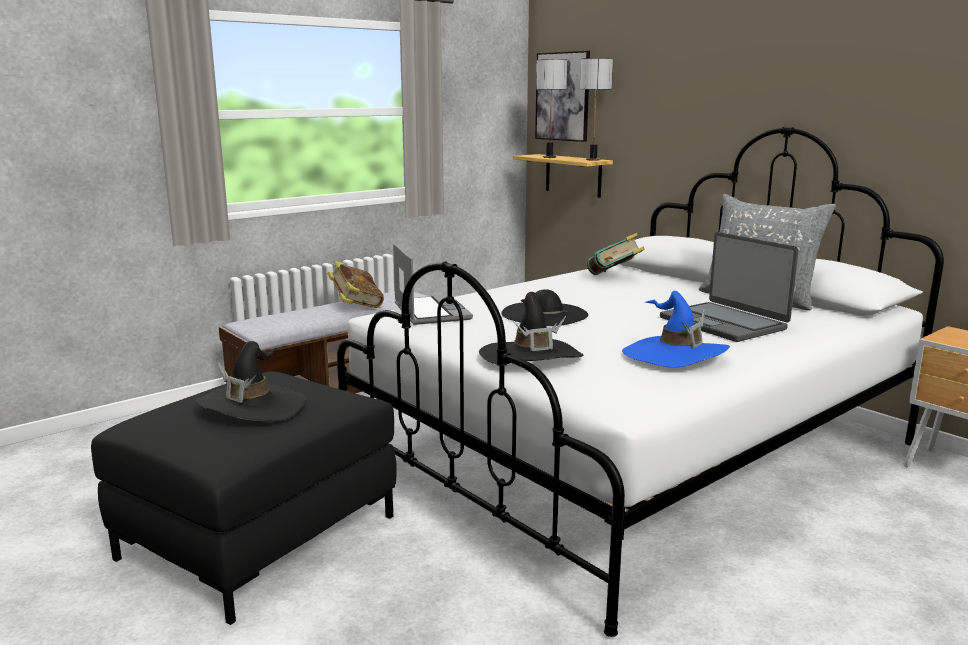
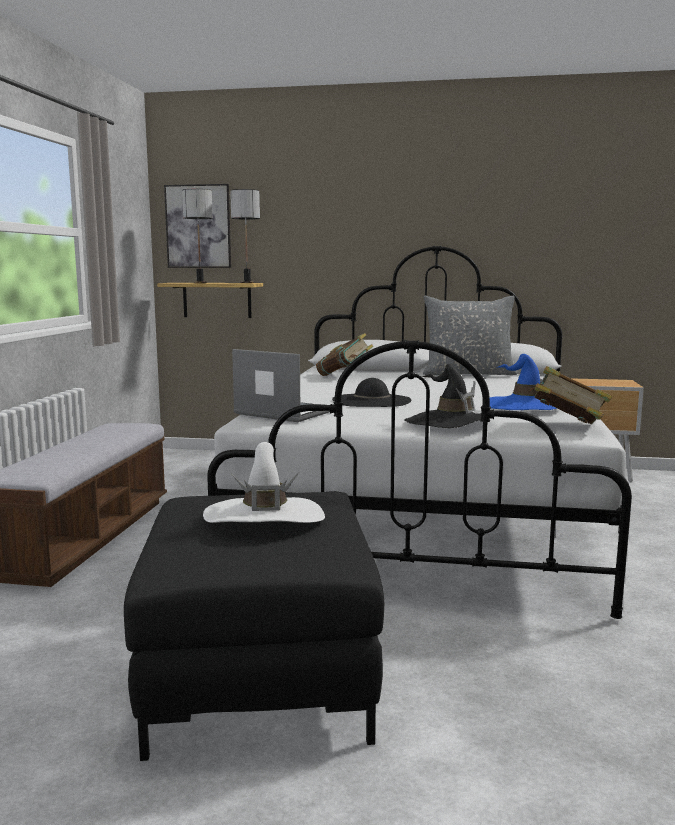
camera: 40 degrees left, 5 degrees down
(252, 407) = (264, 518): black hat -> white hat
(356, 306) = (99, 440): book -> book (566, 426)
(723, 323) = (492, 388): laptop -> none

